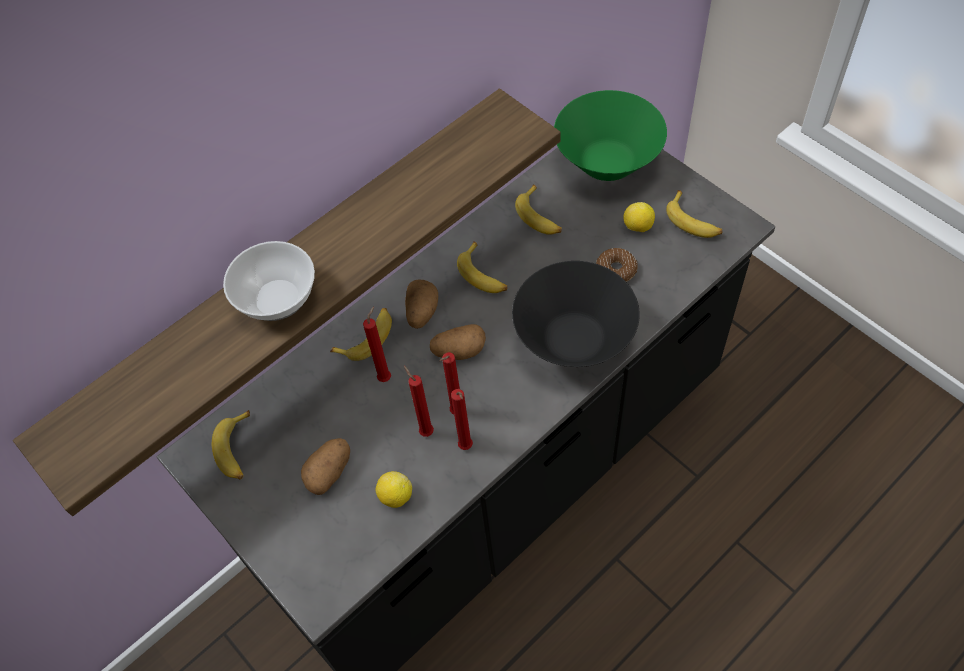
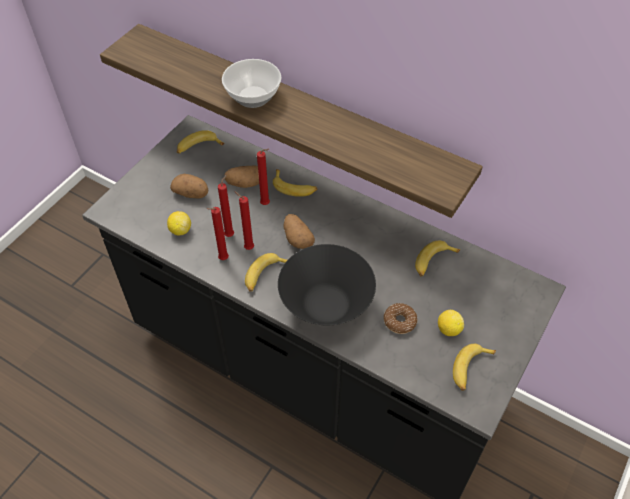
camera: 70 degrees right, 5 degrees down
(421, 312) = (323, 211): potato -> potato (244, 184)
(483, 275) = (366, 238): banana -> banana (264, 275)
(607, 162) = (507, 297): green bowl -> none

